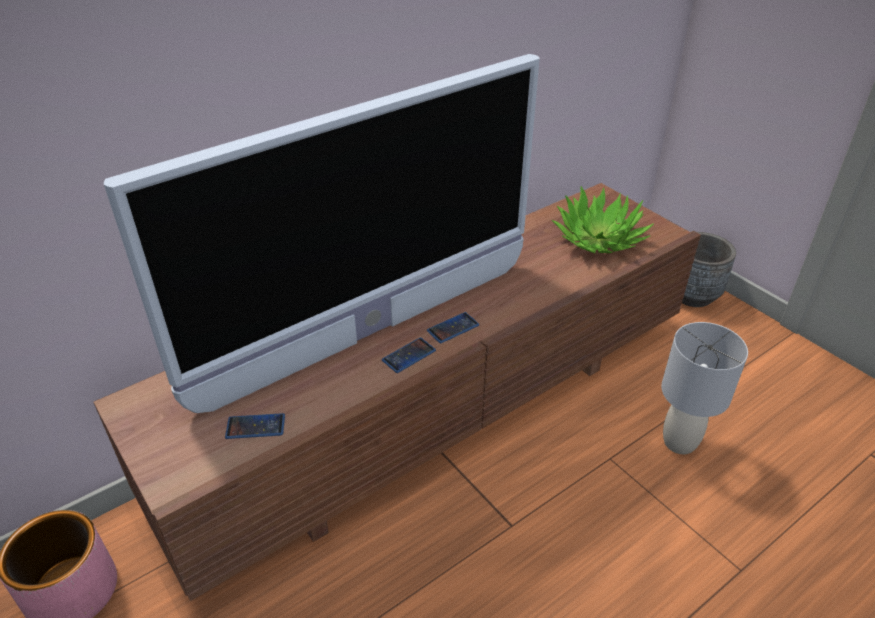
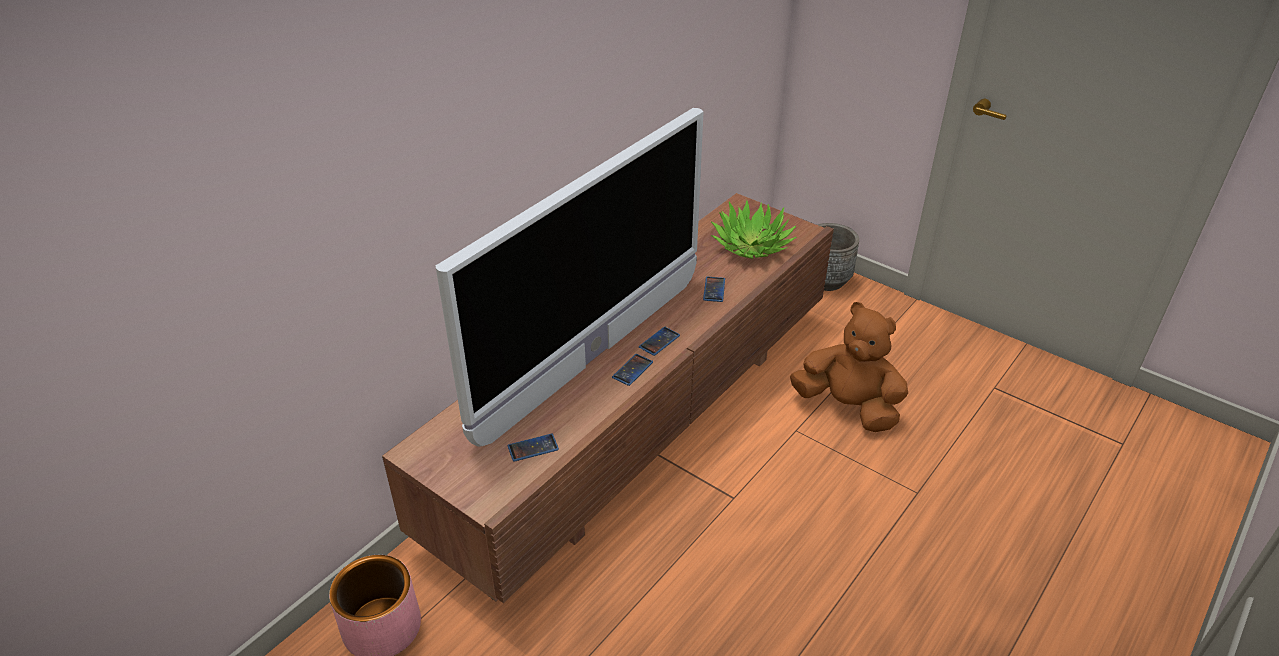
camera: 15 degrees left, 0 degrees up
(538, 280) = (714, 289): none -> phone
(680, 442) = (848, 406): grey table lamp -> brown plush toy

